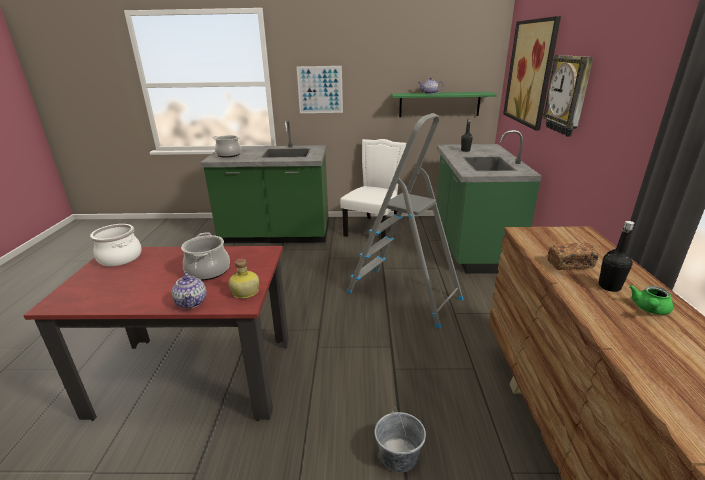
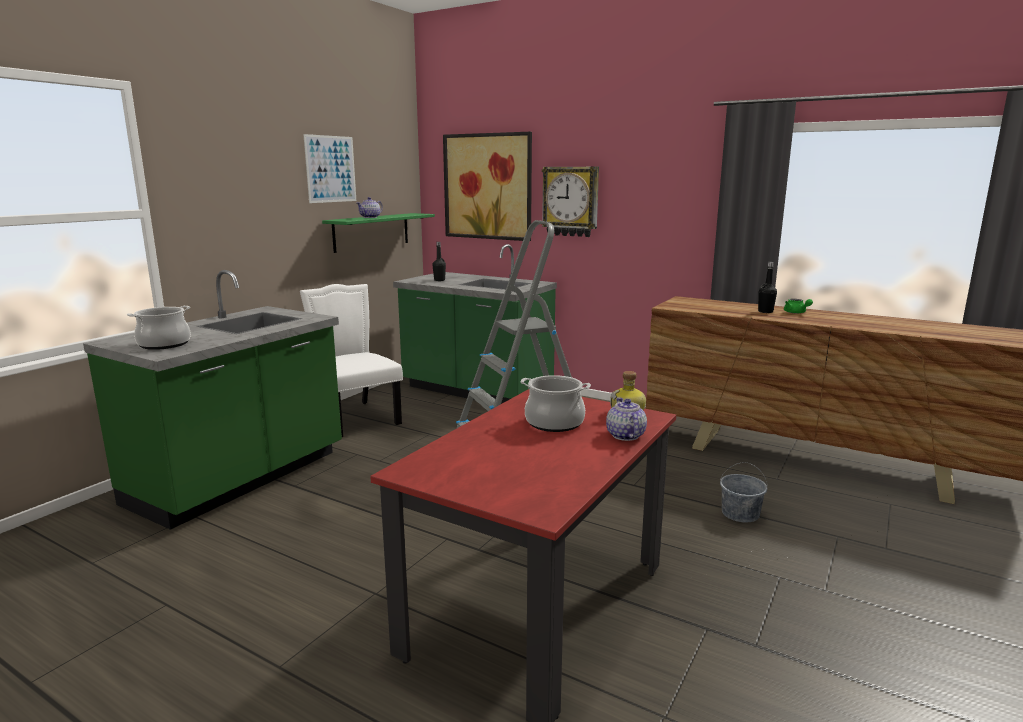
camera: 60 degrees left, 10 degrees down
(120, 258) = (436, 466): cooking pot -> none
(192, 302) = (625, 436): teapot -> teapot turned 105 degrees counterclockwise
(320, 90) = (232, 220): picture -> picture (331, 169)
(570, 264) = (729, 310): bread -> none

